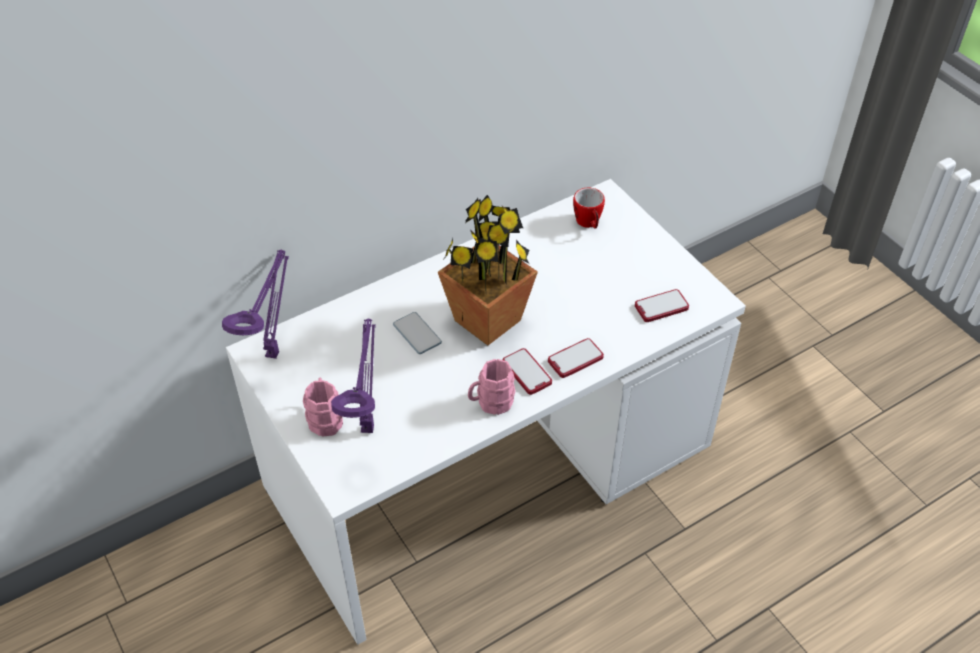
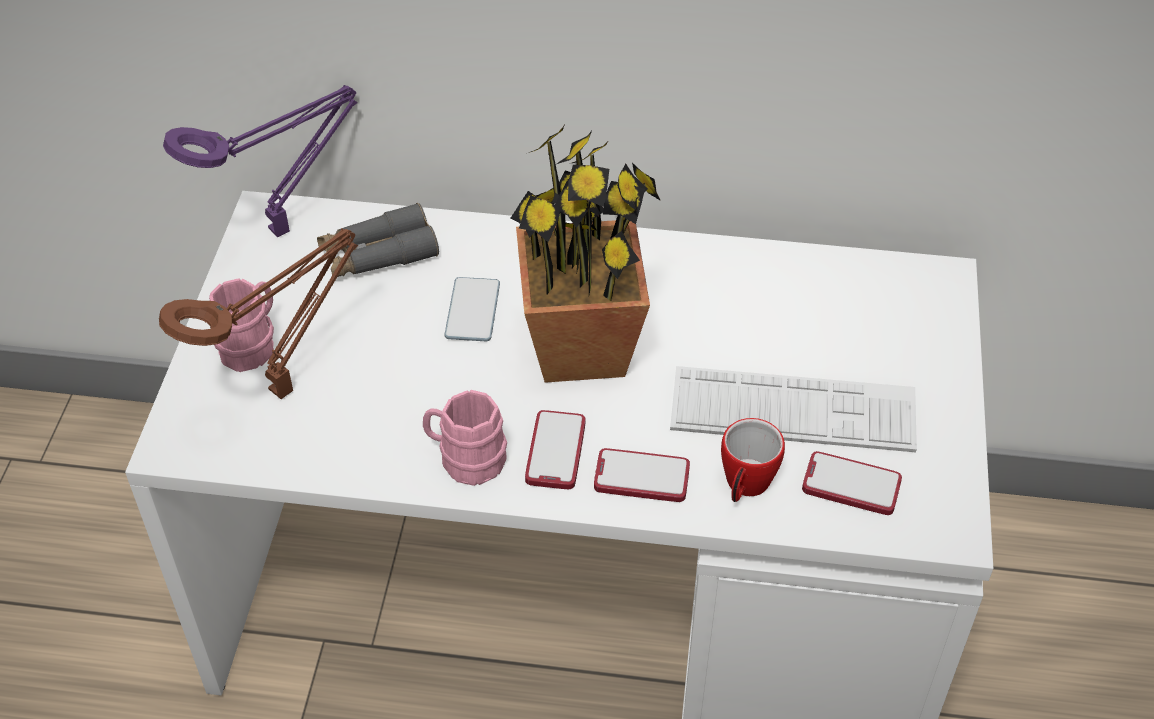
camera: 40 degrees right, 0 degrees up
(339, 335) = (378, 254): none -> grey binoculars
(368, 426) = (287, 387): purple table lamp -> brown table lamp
(588, 223) = (870, 303): mug -> mug (744, 487)
(606, 290) = (793, 411): none -> keyboard

